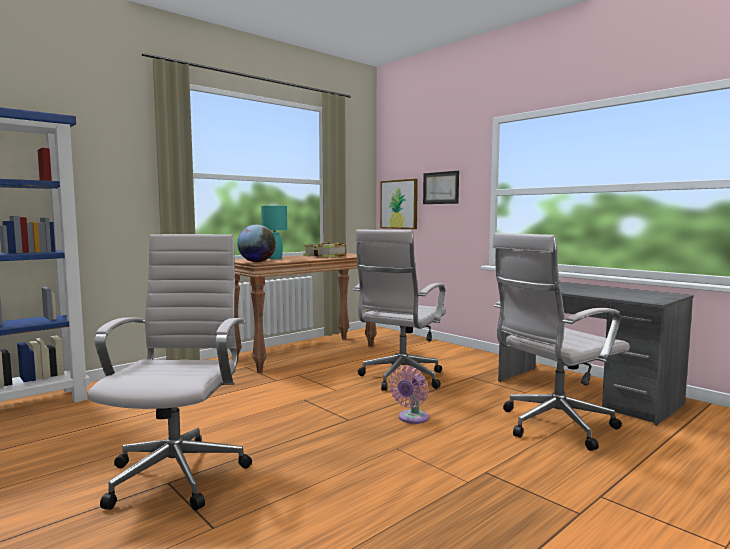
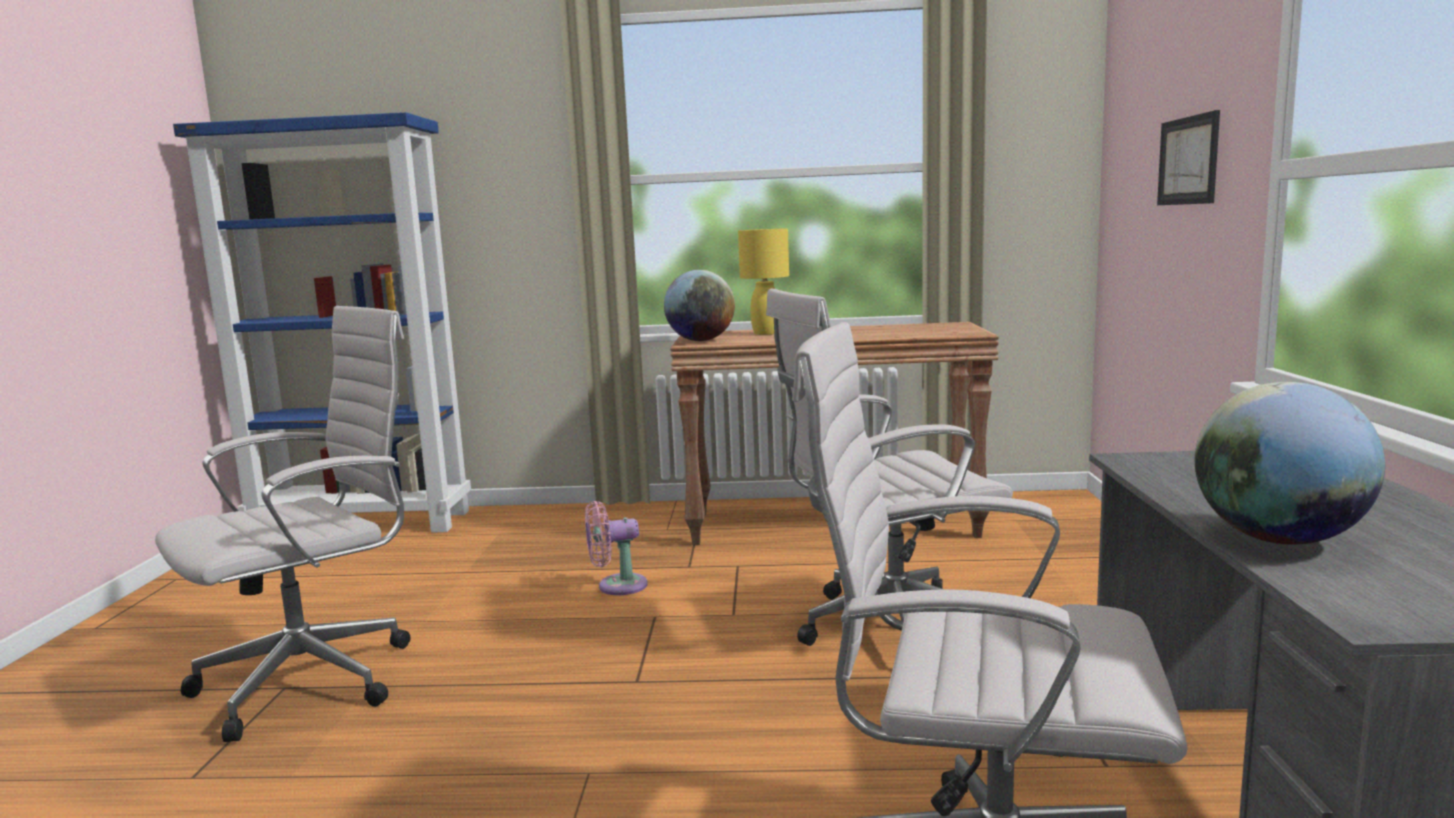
camera: 45 degrees right, 5 degrees up
(274, 258) = (765, 333): turquoise table lamp -> yellow table lamp
(325, 256) = (876, 332): book -> none
(399, 204) = (1126, 205): picture -> none
(412, 418) = (732, 724): pink fan -> pink fan (617, 586)
(597, 294) = (1278, 539): none -> globe

